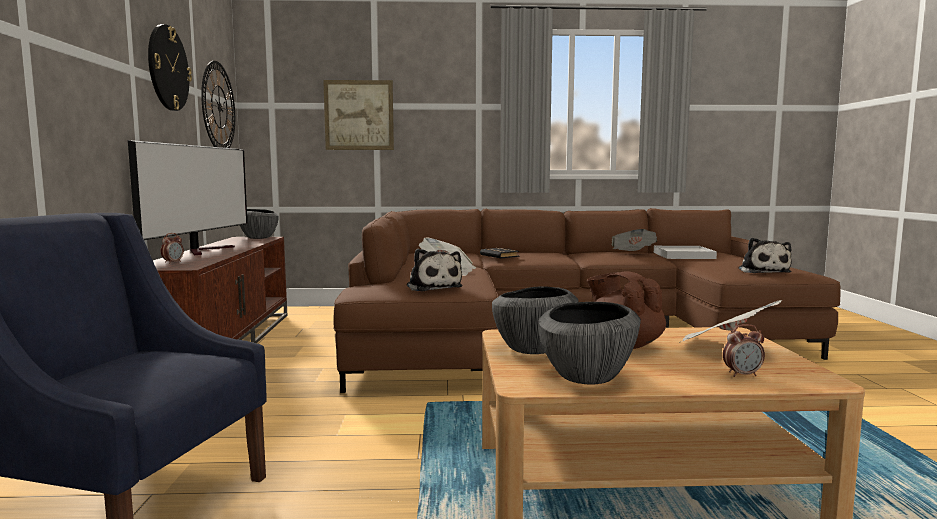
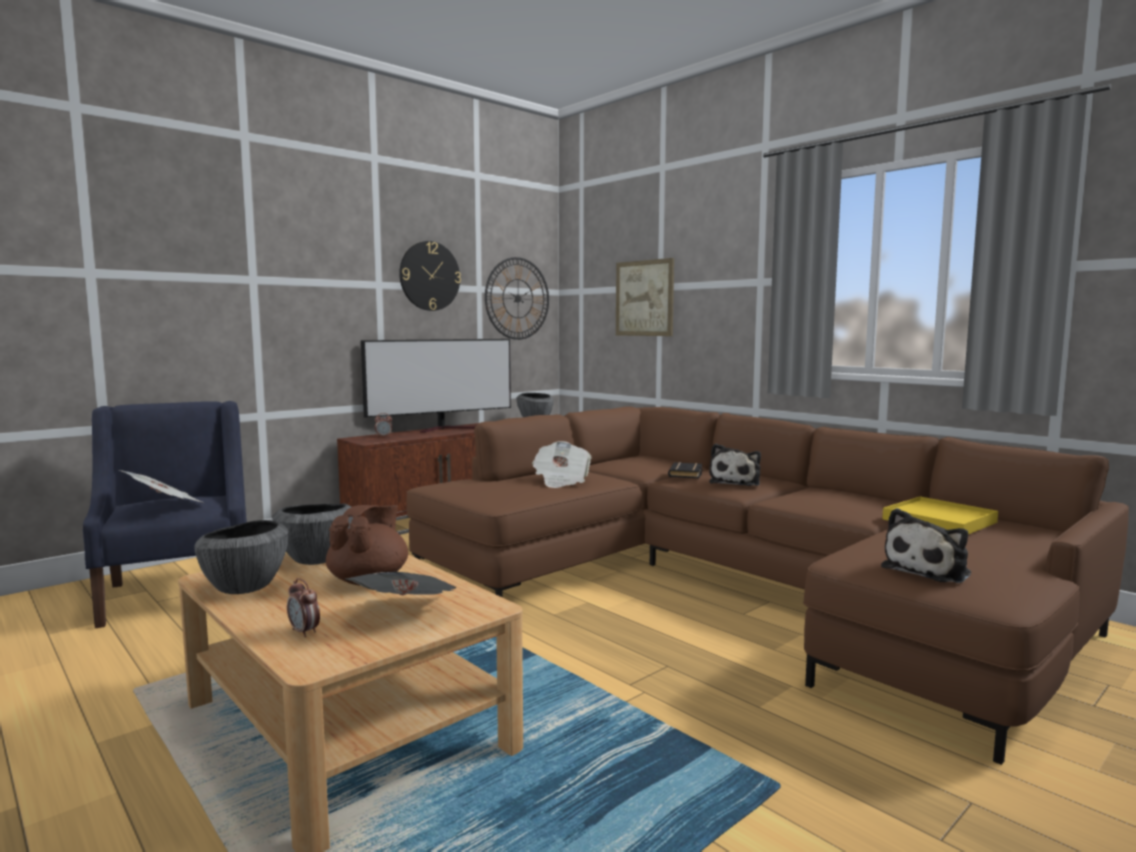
camera: 50 degrees right, 0 degrees up
(433, 287) = (484, 492): plush toy -> plush toy (735, 482)
(633, 253) = (858, 502): newspaper -> newspaper (165, 506)
(683, 255) = (938, 521): white tray -> yellow tray

